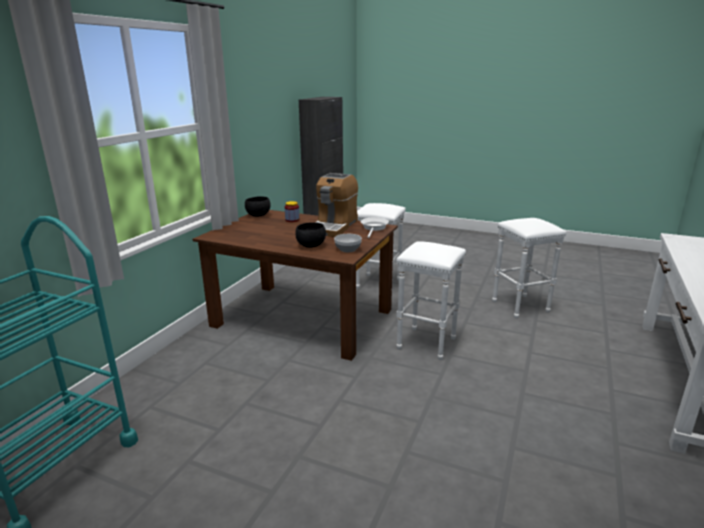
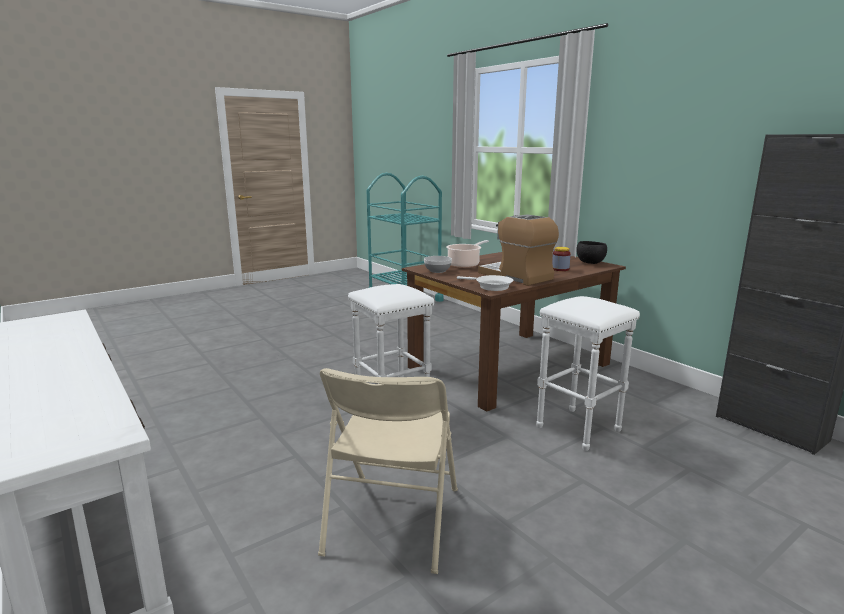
camera: 120 degrees right, 5 degrees down
(311, 246) = (465, 265): black bowl -> cooking pot
(521, 306) = (393, 520): white stool -> beige chair

